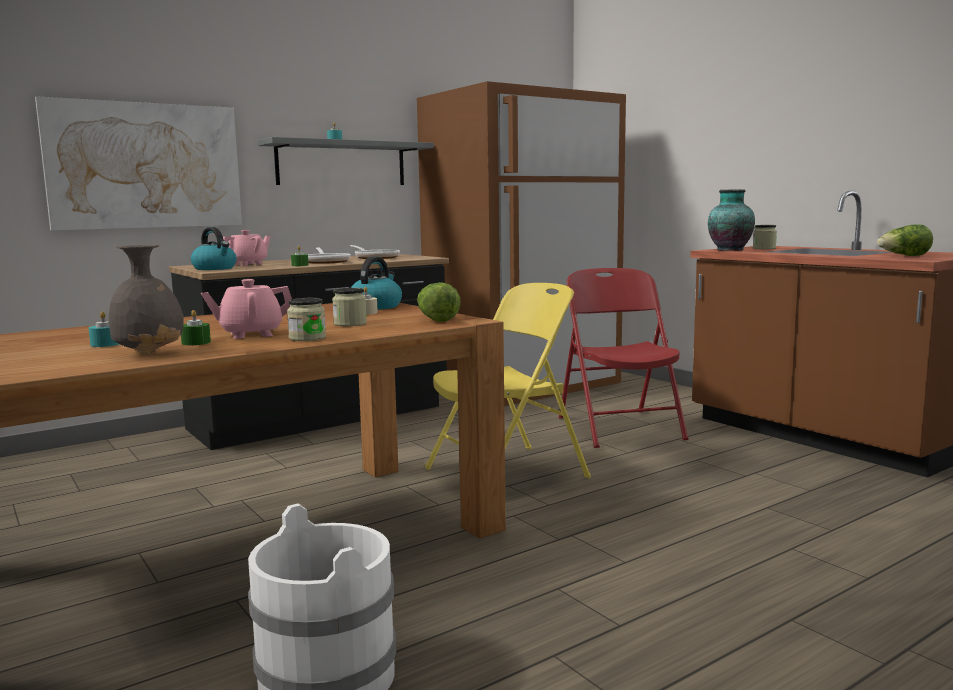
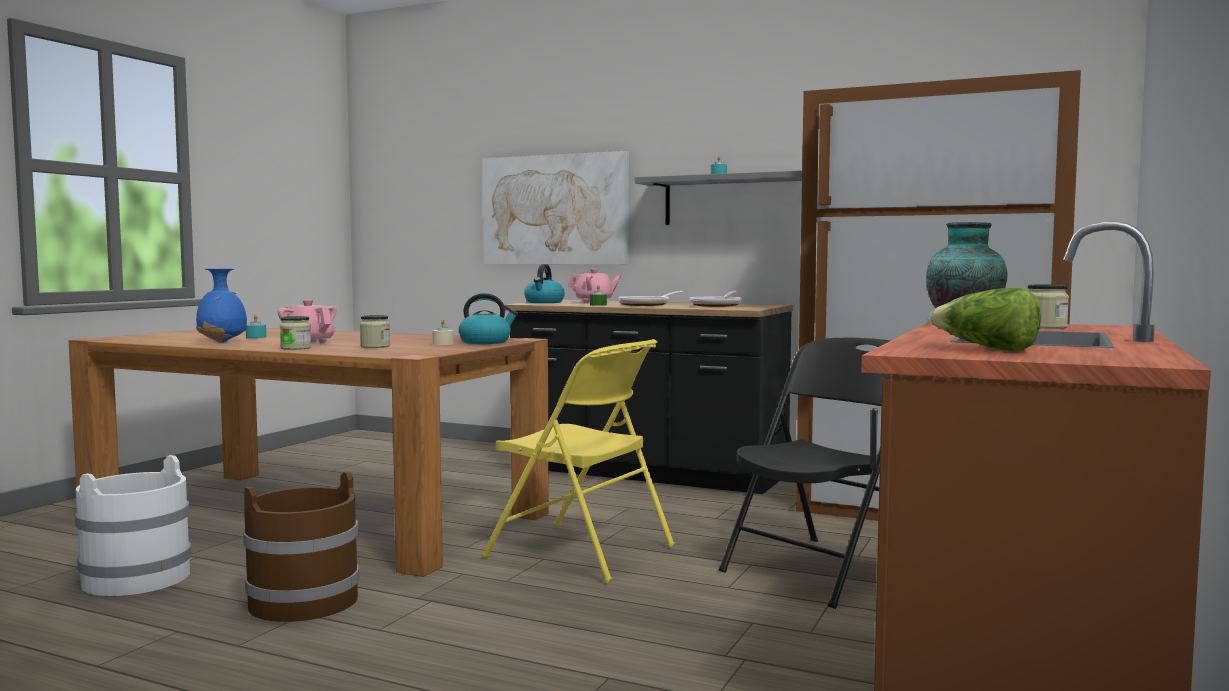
camera: 60 degrees right, 5 degrees down
(150, 353) = (223, 342): grey vase -> blue vase
(196, 342) = (267, 342): green candle -> none
(436, 319) = (415, 351): lettuce -> none
(521, 585) = (304, 601): none -> brown bucket
(620, 428) = (823, 571): red chair -> black chair

